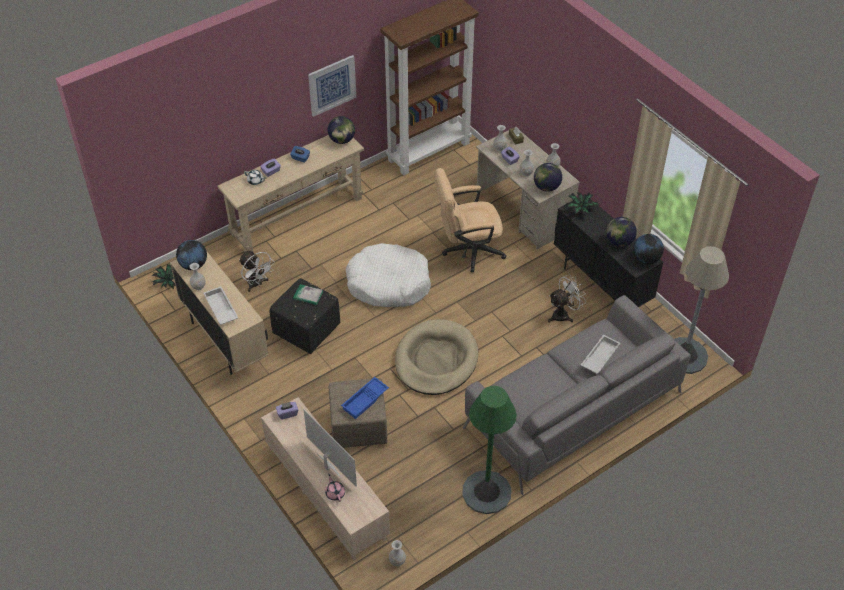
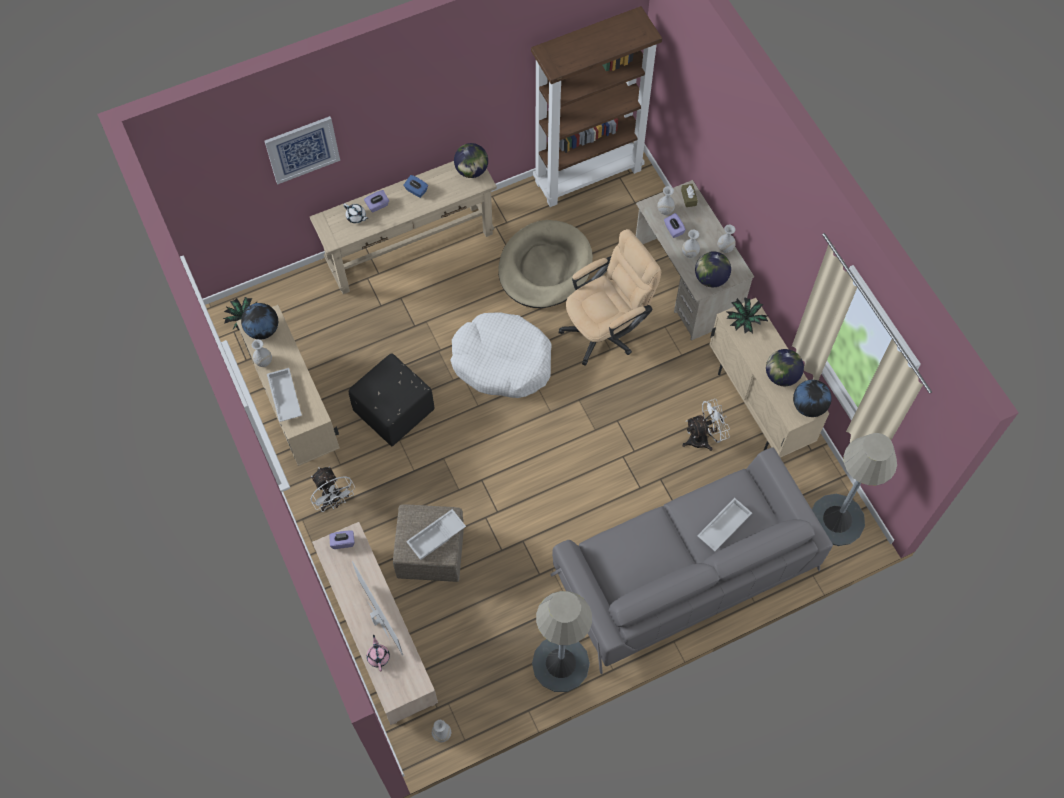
camera: 10 degrees right, 15 degrees up
(257, 284) = (346, 338): white fan -> white fan (334, 501)
(308, 295) = (396, 381): book -> none
(332, 85) = (463, 108): picture -> picture (302, 149)
(365, 400) = (436, 537): blue tray -> white tray
(436, 360) = (537, 477): beige dog bed -> beige dog bed (545, 267)
(467, 250) = (606, 329): beige office chair -> beige office chair turned 150 degrees clockwise
(486, 492) = (561, 664): green floor lamp -> grey floor lamp
(601, 285) = (758, 405): black cabinet -> beige cabinet

